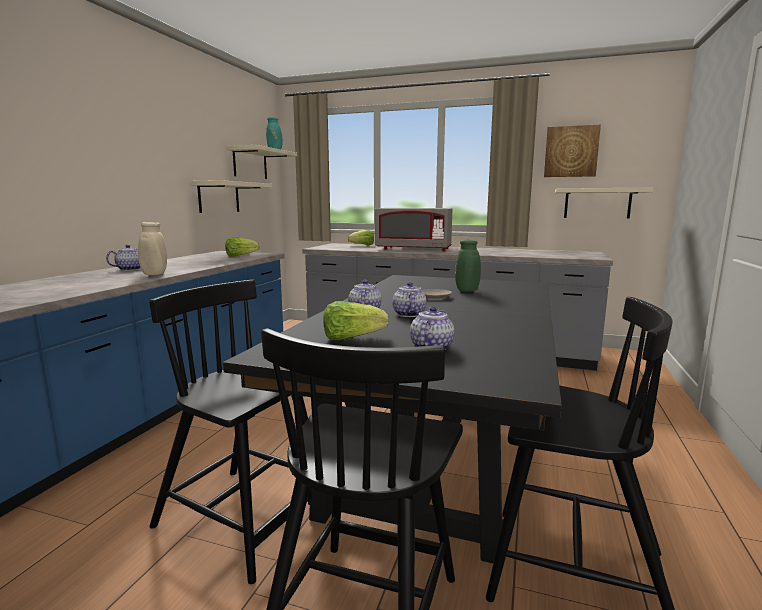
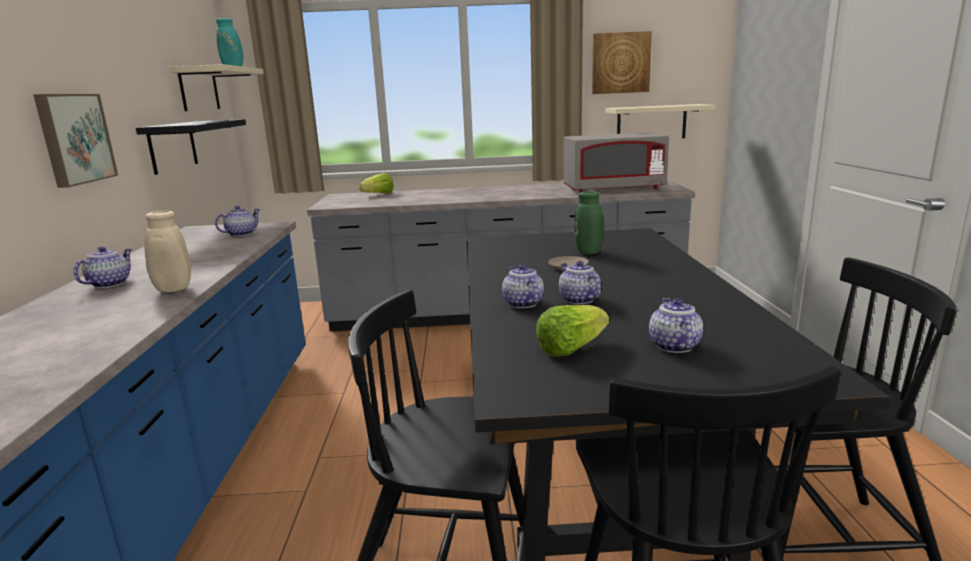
camera: 20 degrees left, 5 degrees up
(137, 180) = (74, 138): none -> picture
(219, 197) = (172, 146): beige shelf -> black shelf
(240, 256) = (241, 234): lettuce -> teapot
(414, 249) = (456, 195): grey microwave -> grey microwave (613, 189)

